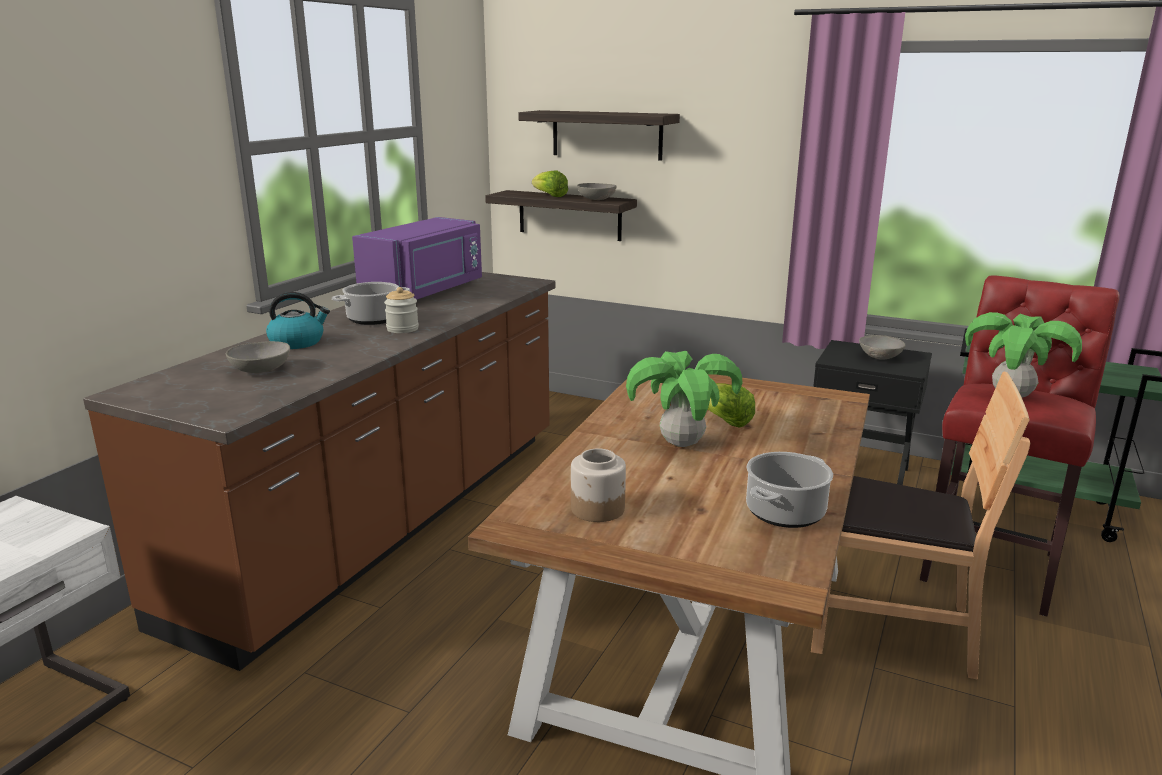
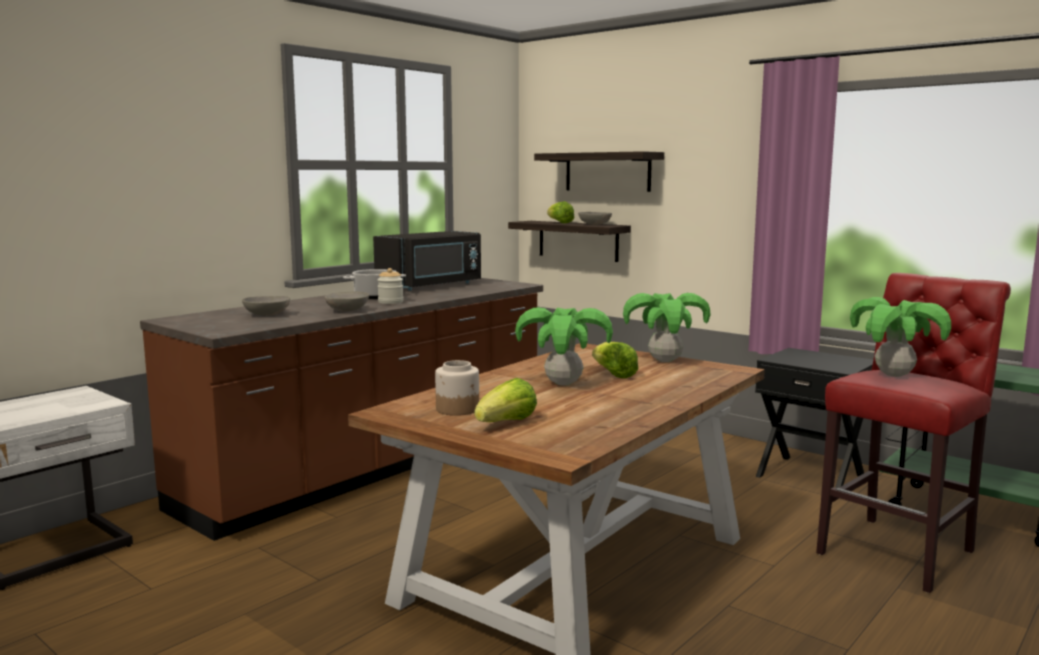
camera: 15 degrees right, 10 degrees down
(298, 342) = (307, 304): kettle -> none
(426, 291) = (432, 286): purple microwave -> black microwave
(677, 529) = (507, 423): none -> lettuce
(758, 389) = (665, 360): none -> potted plant
(785, 513) = (604, 423): cooking pot -> none
(880, 357) = (824, 360): grey bowl -> grey bowl (348, 311)
(889, 627) = (763, 581): brown chair -> none

